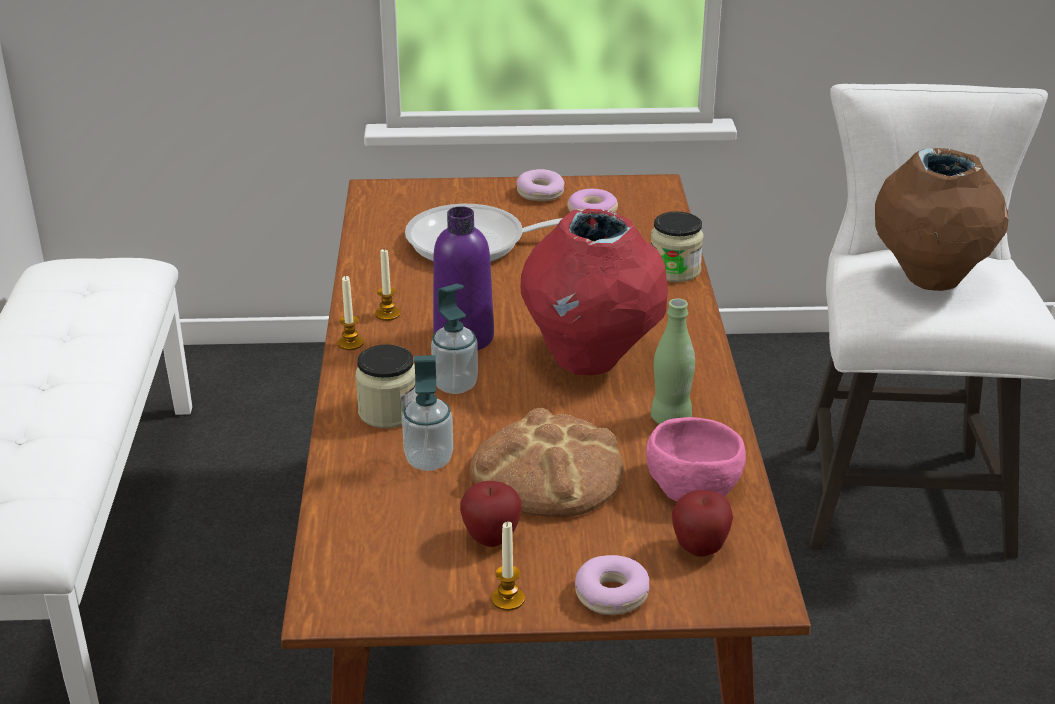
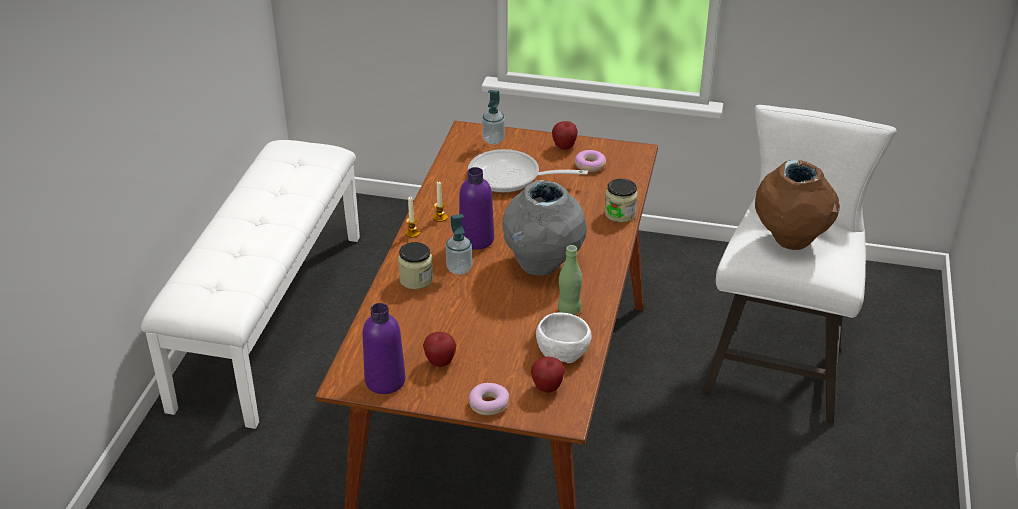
camera: 15 degrees right, 5 degrees up
(404, 588) = (385, 381): none -> purple bottle
(429, 460) = (426, 312): soap dispenser -> soap dispenser (493, 140)
(508, 599) = (434, 396): candle -> none
(540, 193) = (564, 147): donut -> apple
(547, 472) = (486, 330): bread -> none
(591, 359) = (542, 265): red vase -> grey vase
(692, 482) = (562, 349): pink bowl -> white bowl

